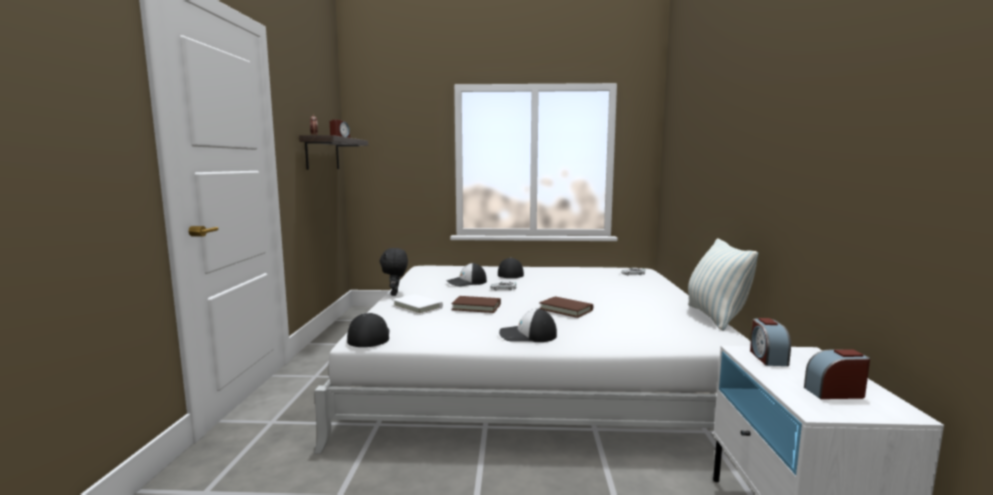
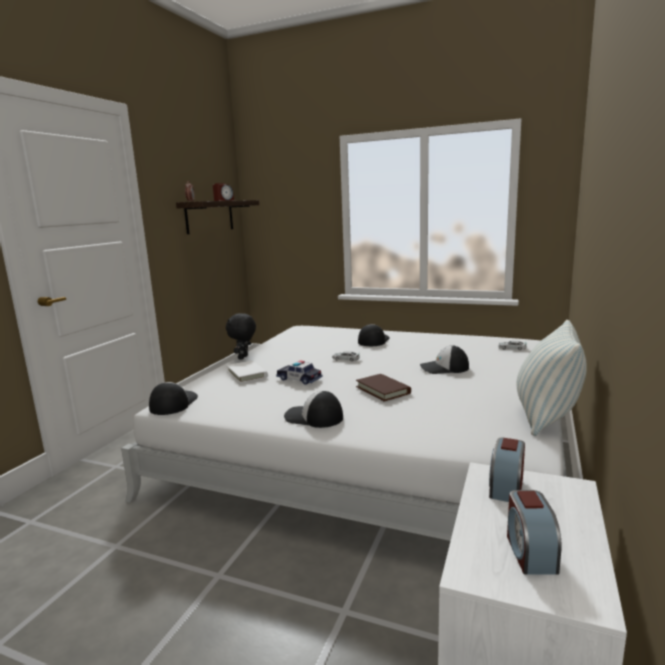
camera: 20 degrees right, 5 degrees up
(466, 282) = (320, 348): cap -> cap (444, 368)
(476, 307) = (299, 379): brown book -> toy car
(834, 392) = (530, 552): alarm clock -> alarm clock turned 105 degrees counterclockwise

